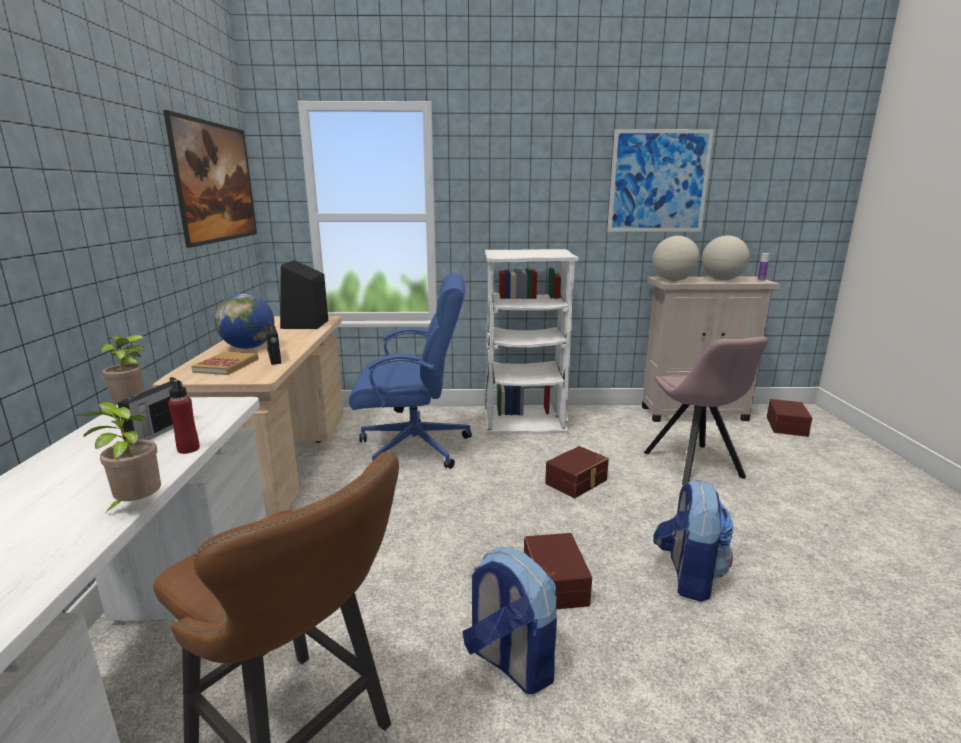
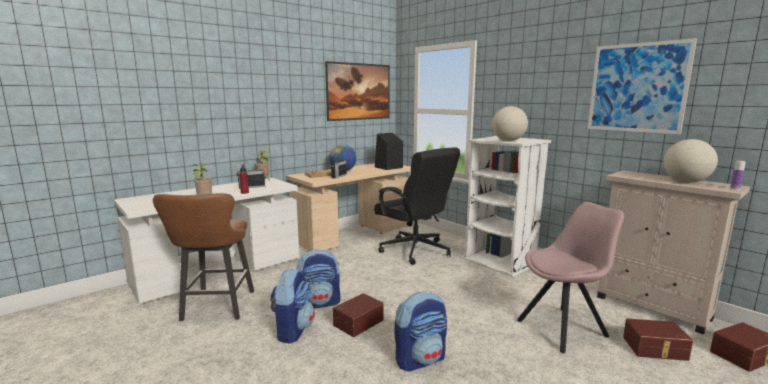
camera: 50 degrees right, 5 degrees down
(414, 447) = (415, 250): blue office chair -> black office chair
(455, 594) = (319, 303): none -> backpack
(577, 482) = (460, 298): brown storage box -> brown storage box (655, 349)
(673, 280) = (629, 175): globe -> globe (508, 141)
(693, 465) = (563, 328): pink chair -> pink chair turned 150 degrees counterclockwise

